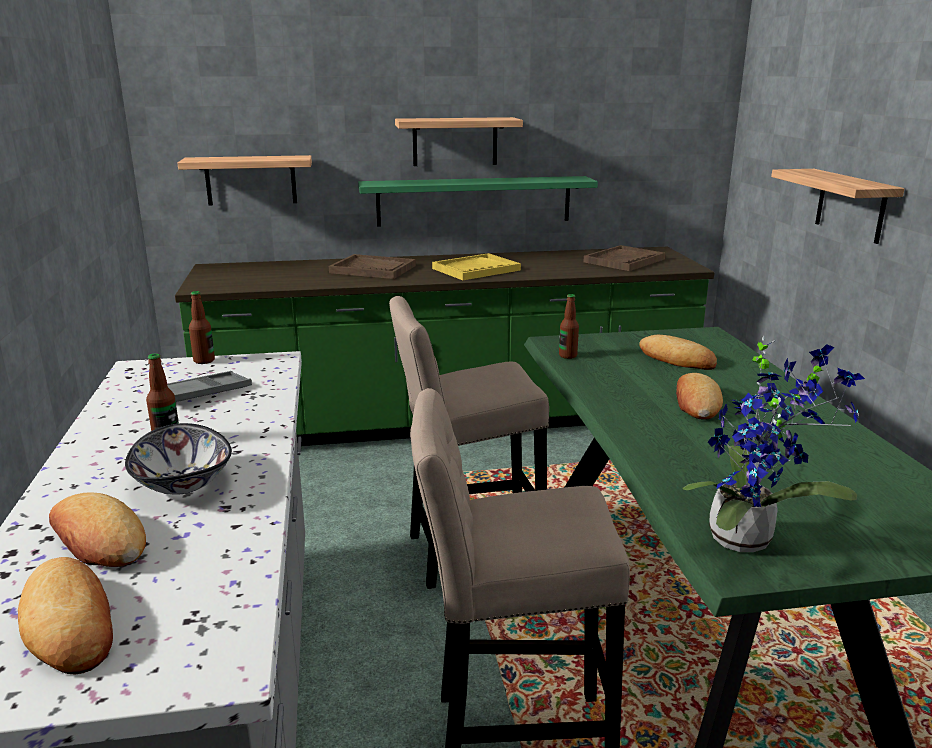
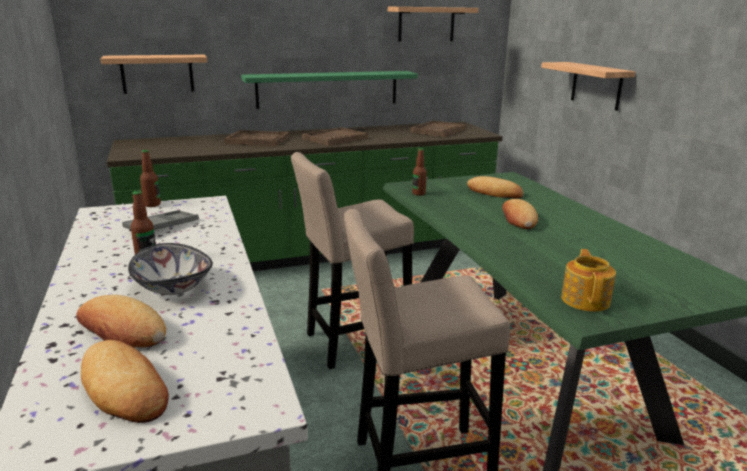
camera: 10 degrees left, 0 degrees up
(455, 141) = (313, 45): shelf -> shelf (426, 24)
(476, 269) = (335, 138): yellow tray -> brown tray
(748, 539) = (586, 300): potted plant -> teapot

